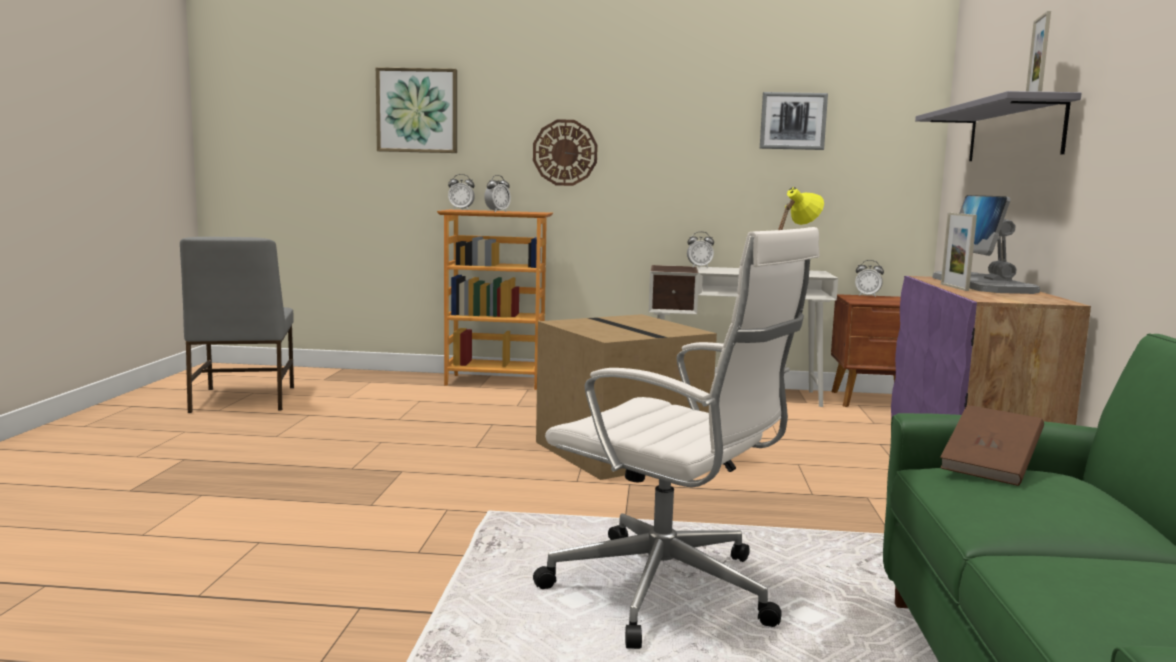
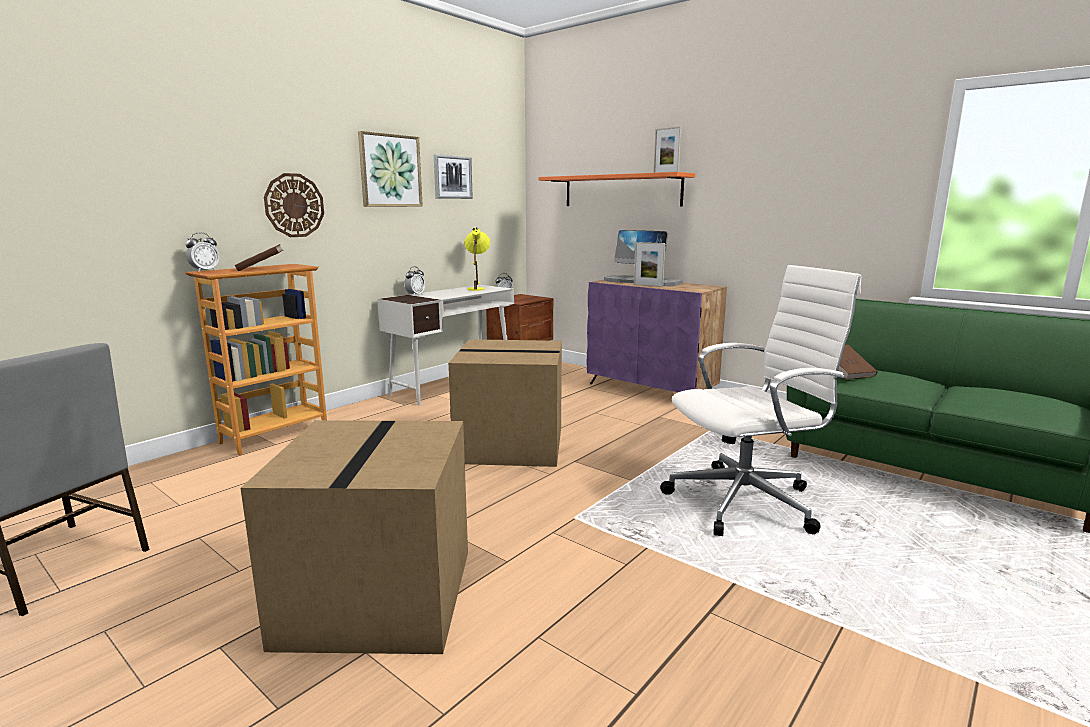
camera: 55 degrees left, 5 degrees up
(277, 478) = (376, 594): none -> cardboard box
(417, 110) = (121, 159): picture -> picture (390, 171)
(497, 211) = (261, 269): alarm clock -> brown book
(1014, 132) = (621, 191): grey shelf -> orange shelf

